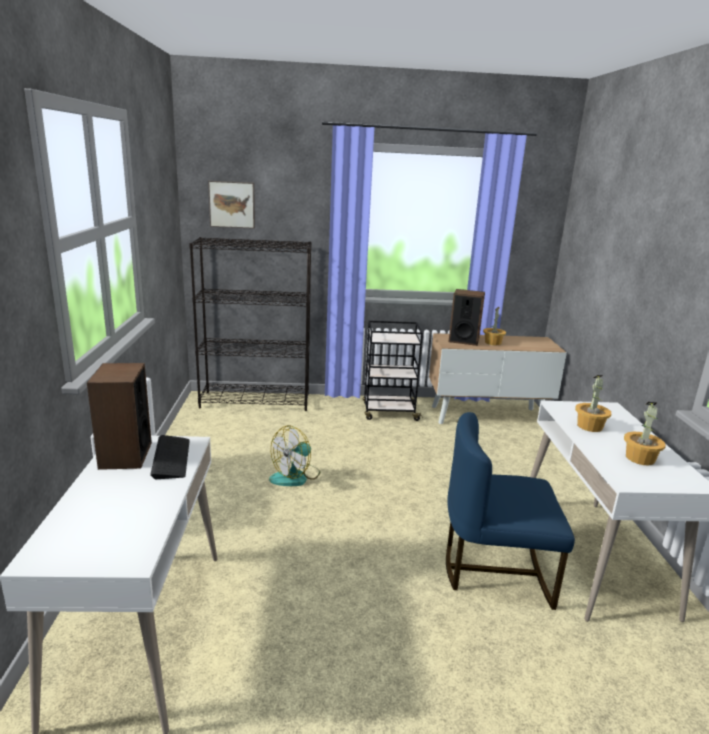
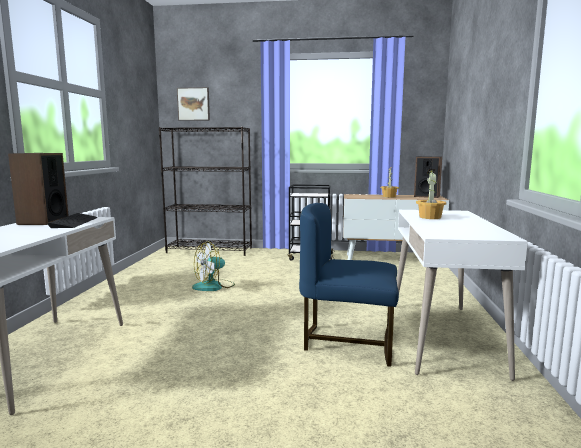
camera: 10 degrees right, 10 degrees down
(463, 340) = (365, 196): speaker -> speaker (426, 196)
(640, 458) = (461, 228): potted plant -> none

